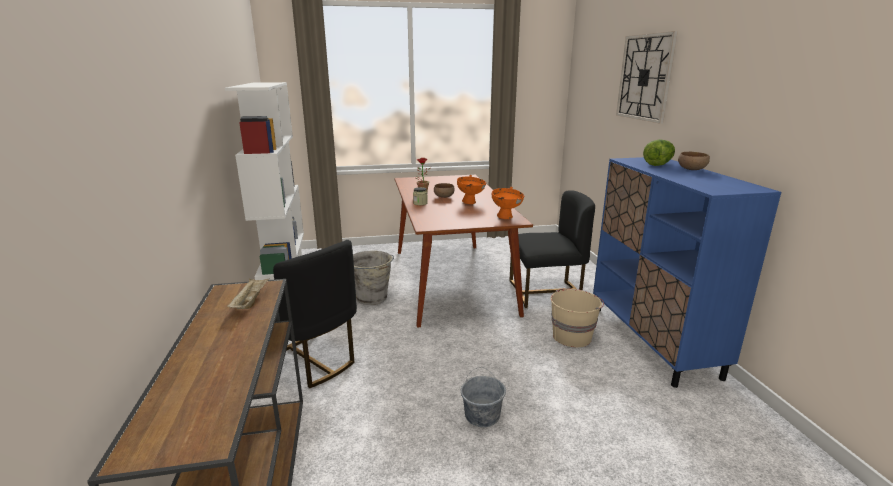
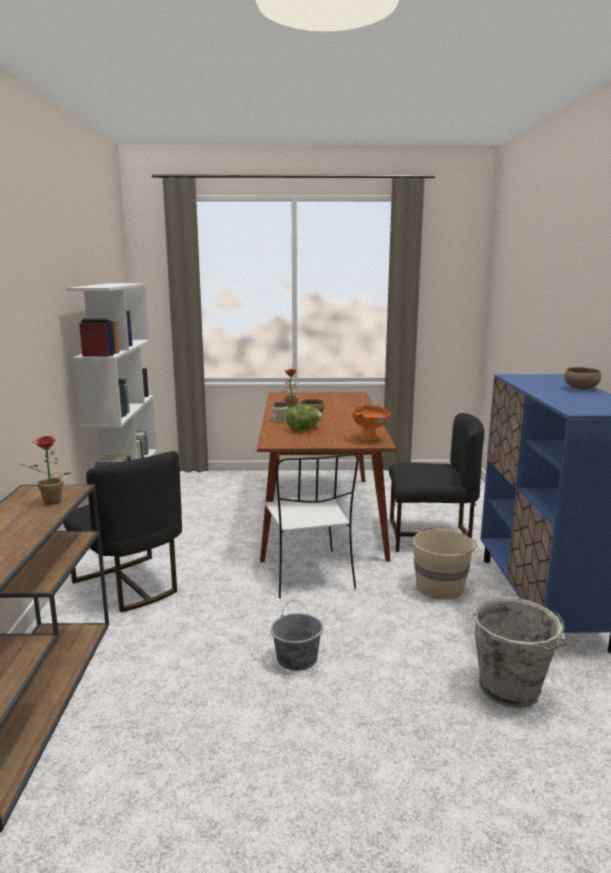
camera: 10 degrees right, 5 degrees down
(250, 302) = (49, 502): beige tray -> potted plant
(372, 298) = (222, 528): grey bucket -> grey bucket (511, 690)
(462, 335) = (308, 575): none -> white chair
(470, 202) = (339, 422): orange bowl -> none
(645, 77) = (552, 280): wall clock -> none
(658, 164) = (547, 382): lettuce -> lettuce (304, 429)

